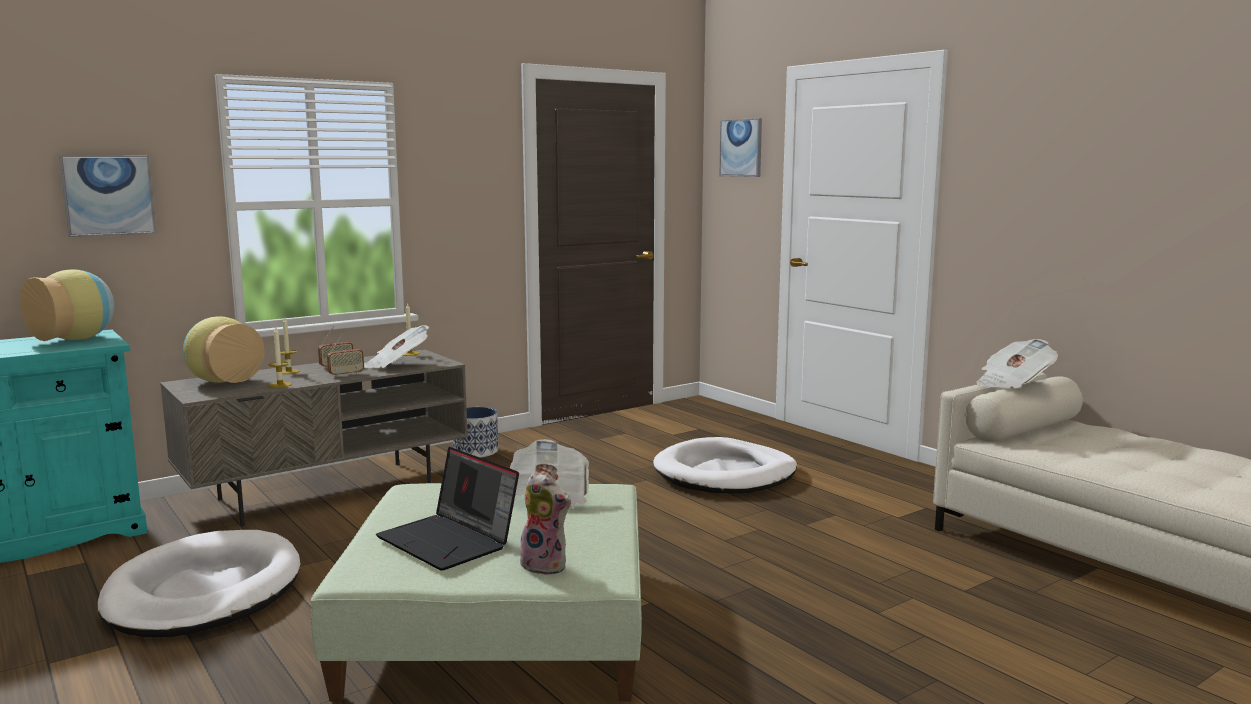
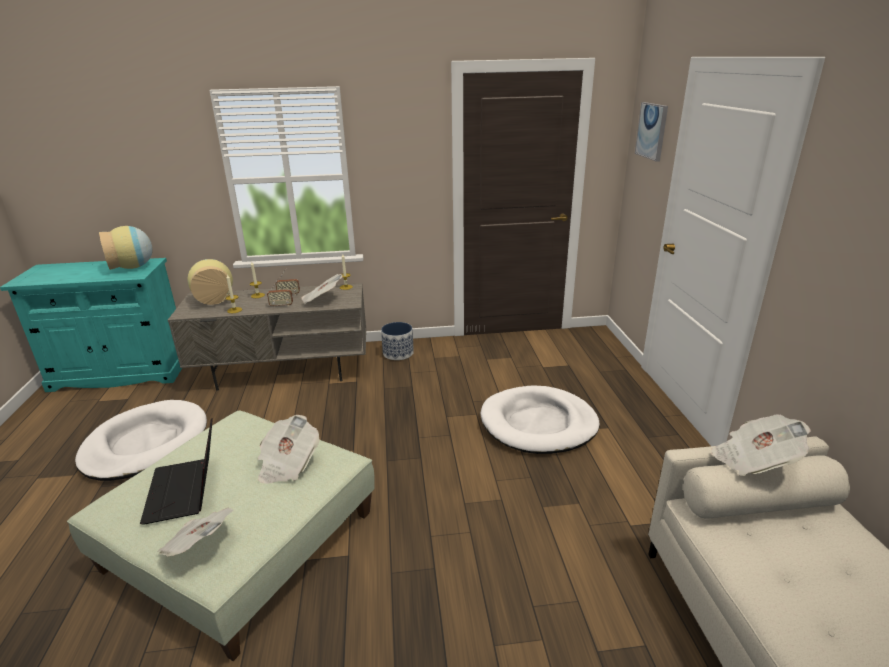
camera: 30 degrees right, 15 degrees up
(108, 195) = (153, 175): picture -> none
(546, 565) = (199, 545): plush toy -> newspaper

